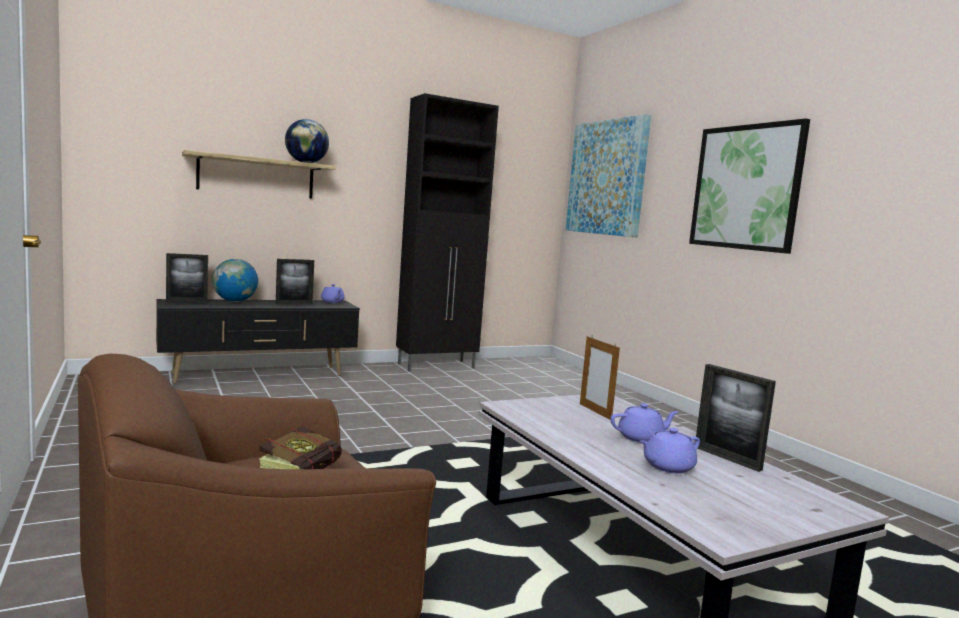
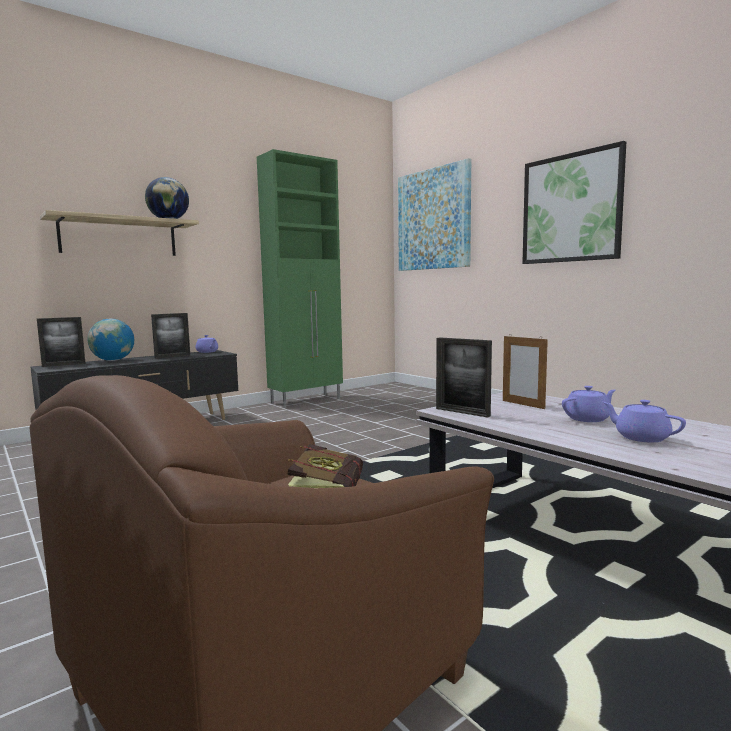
camera: 10 degrees left, 0 degrees up
(437, 366) = (307, 400): black cabinet -> green cabinet
(667, 467) = (641, 437): purple teapot -> purple teapot turned 90 degrees clockwise
(727, 458) = (675, 423): picture frame -> picture frame (462, 412)

